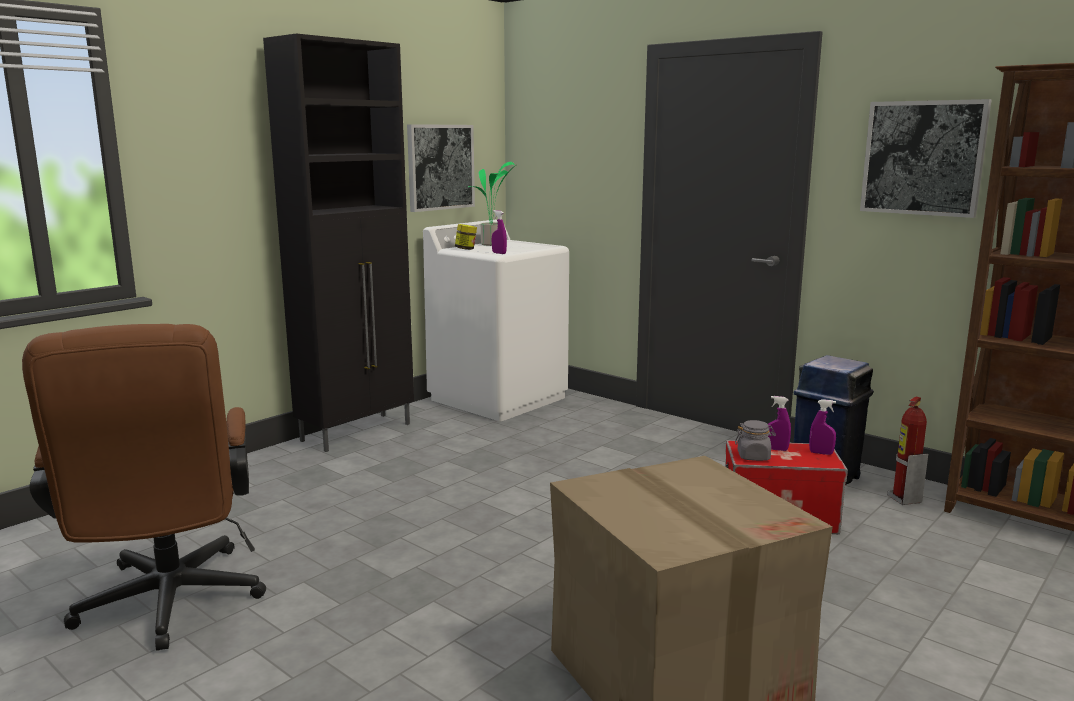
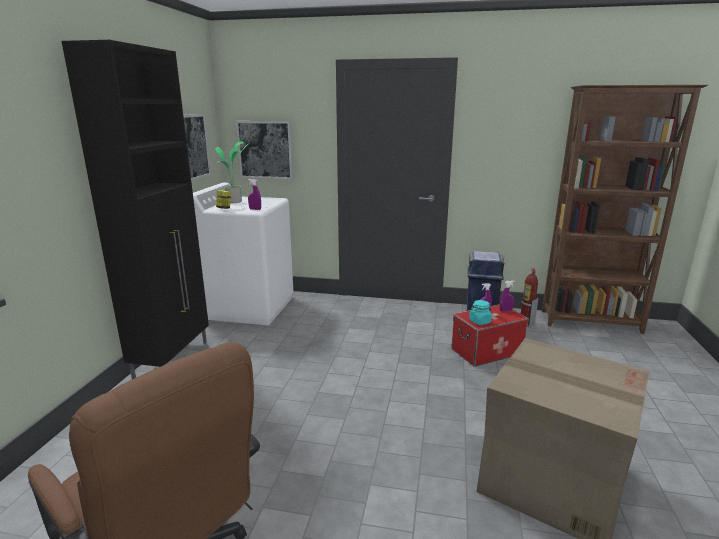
camera: 30 degrees left, 5 degrees up
(753, 456) = (479, 321): grey jar -> turquoise jar
(923, 158) = (519, 135): picture -> picture (265, 149)

